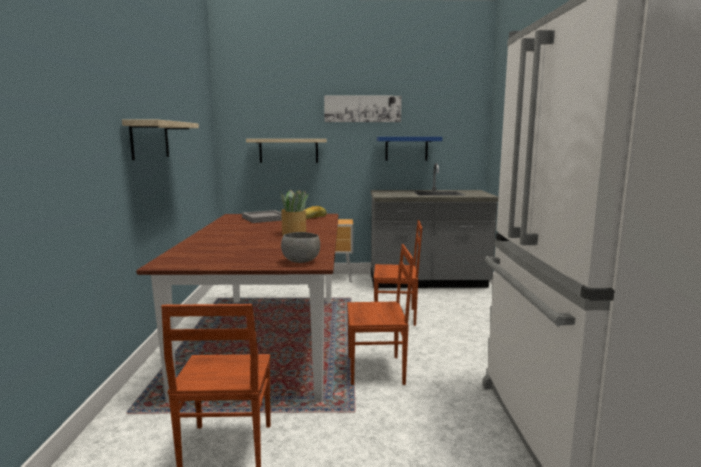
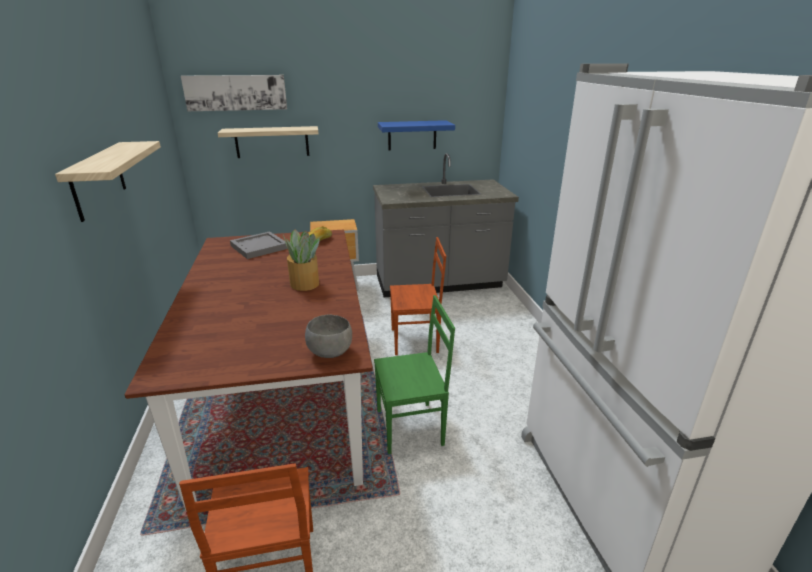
camera: 10 degrees left, 15 degrees up
(362, 109) = (359, 88): picture -> picture (236, 92)
(377, 371) = (411, 428): brown chair -> green chair

